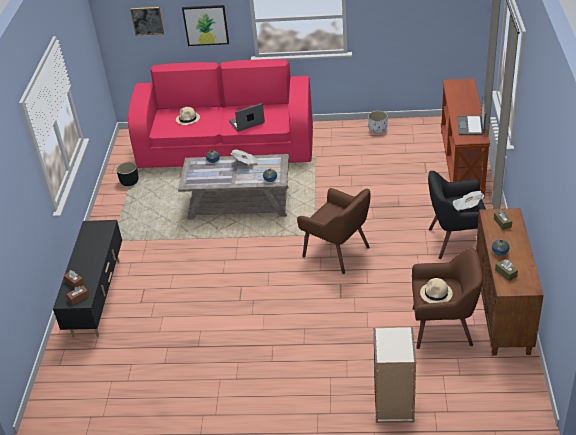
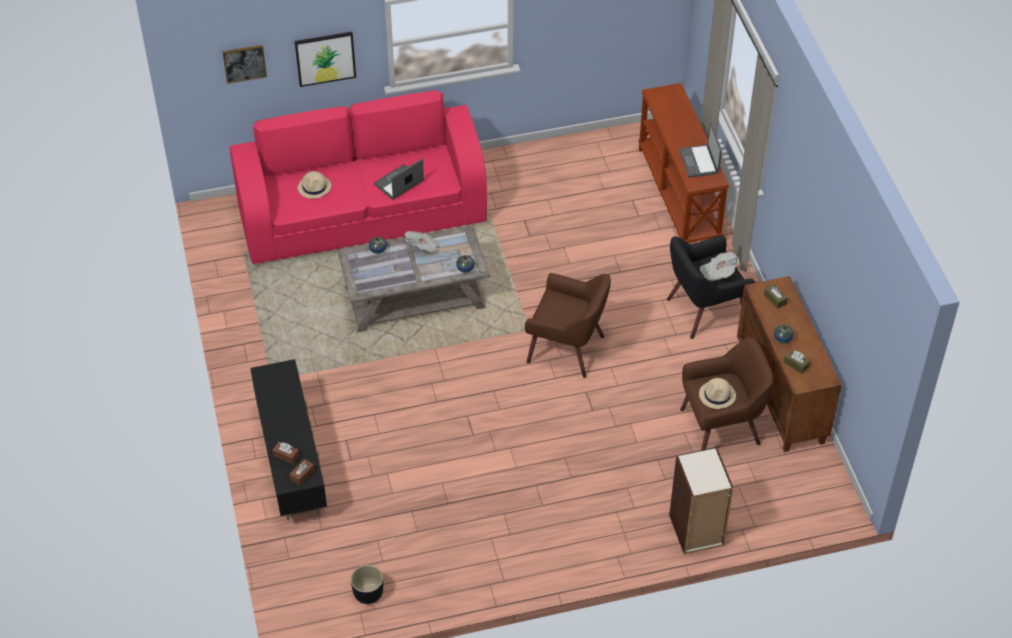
camera: 20 degrees left, 10 degrees up
(129, 182) = (250, 286): black planter -> black planter (368, 594)
(378, 130) = (555, 156): white planter -> none

